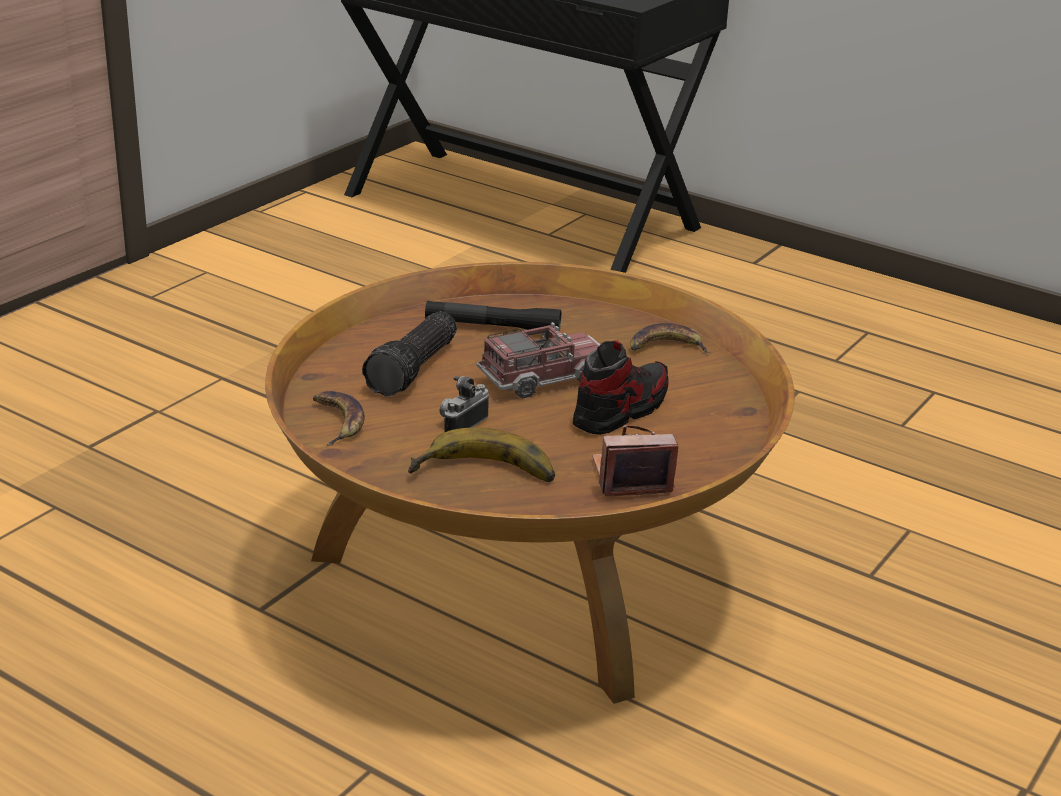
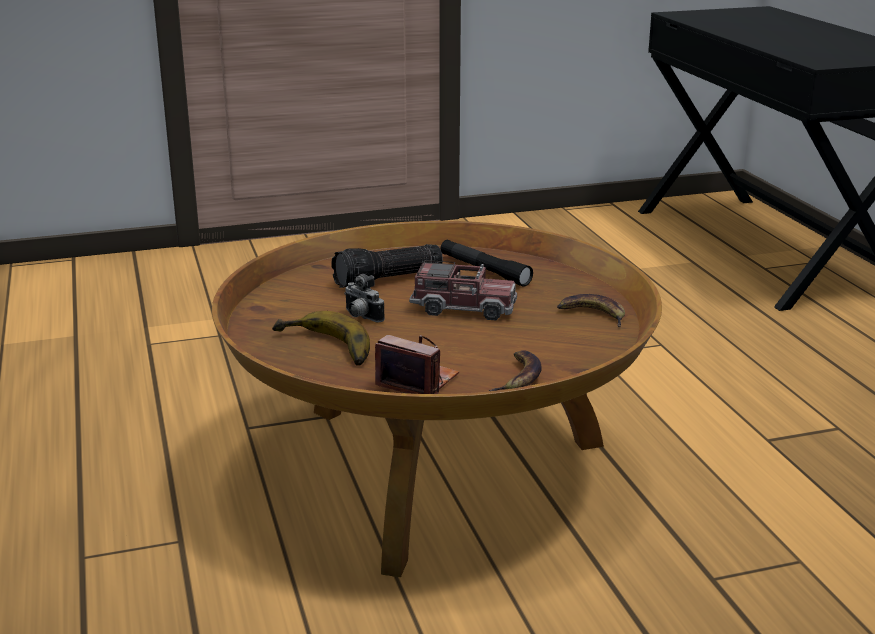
camera: 40 degrees right, 5 degrees down
(337, 421) = (290, 293): banana -> banana (518, 377)
(461, 425) = (361, 317): camera -> camera turned 120 degrees counterclockwise
(620, 410) = (486, 341): shoe -> none

